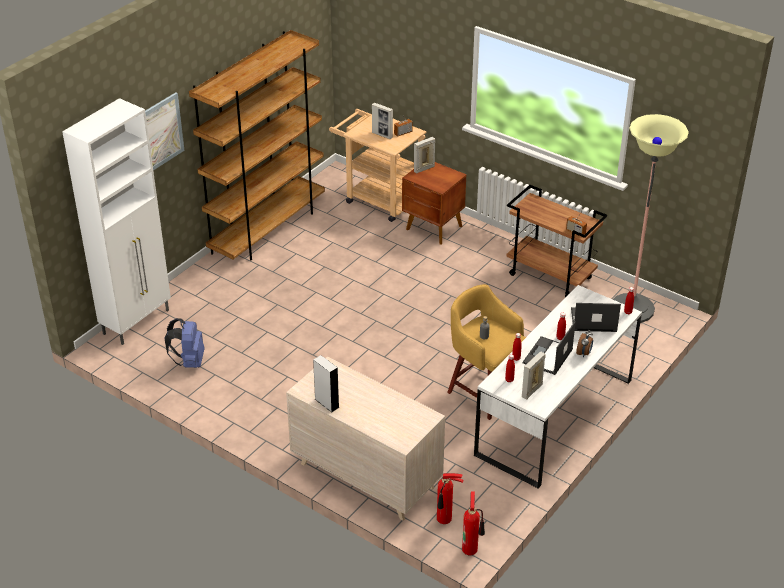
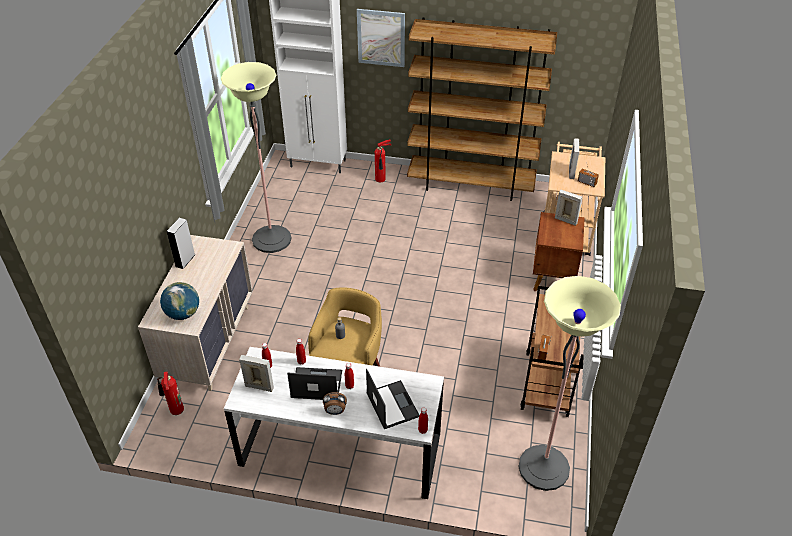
camera: 65 degrees right, 5 degrees up
(189, 361) = (290, 203): blue backpack -> none
(239, 391) = (271, 239): none -> floor lamp
(408, 419) = (183, 314): none -> globe
(471, 548) = (147, 439): fire extinguisher -> fire extinguisher (381, 179)

